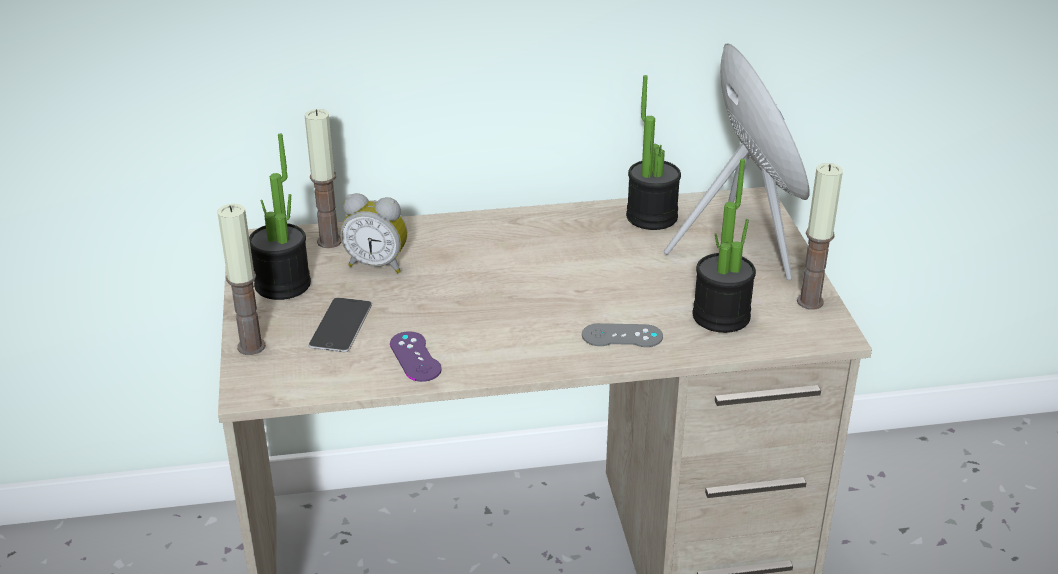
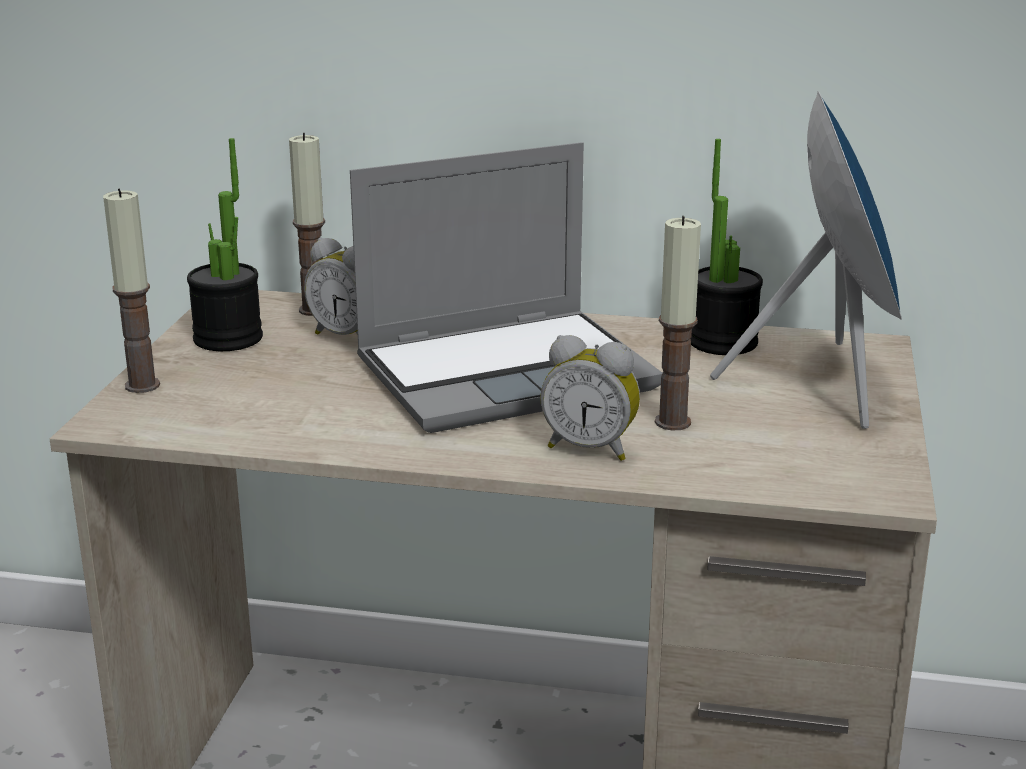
camera: 20 degrees right, 10 degrees down
(341, 325) = (258, 383): phone -> none
(415, 357) = (317, 425): purple game controller -> none
(520, 277) = (508, 373): none -> laptop
(622, 336) = (590, 448): grey game controller -> alarm clock
(721, 316) = (740, 450): potted plant -> none
(810, 302) = (878, 455): candle -> candle (672, 422)

